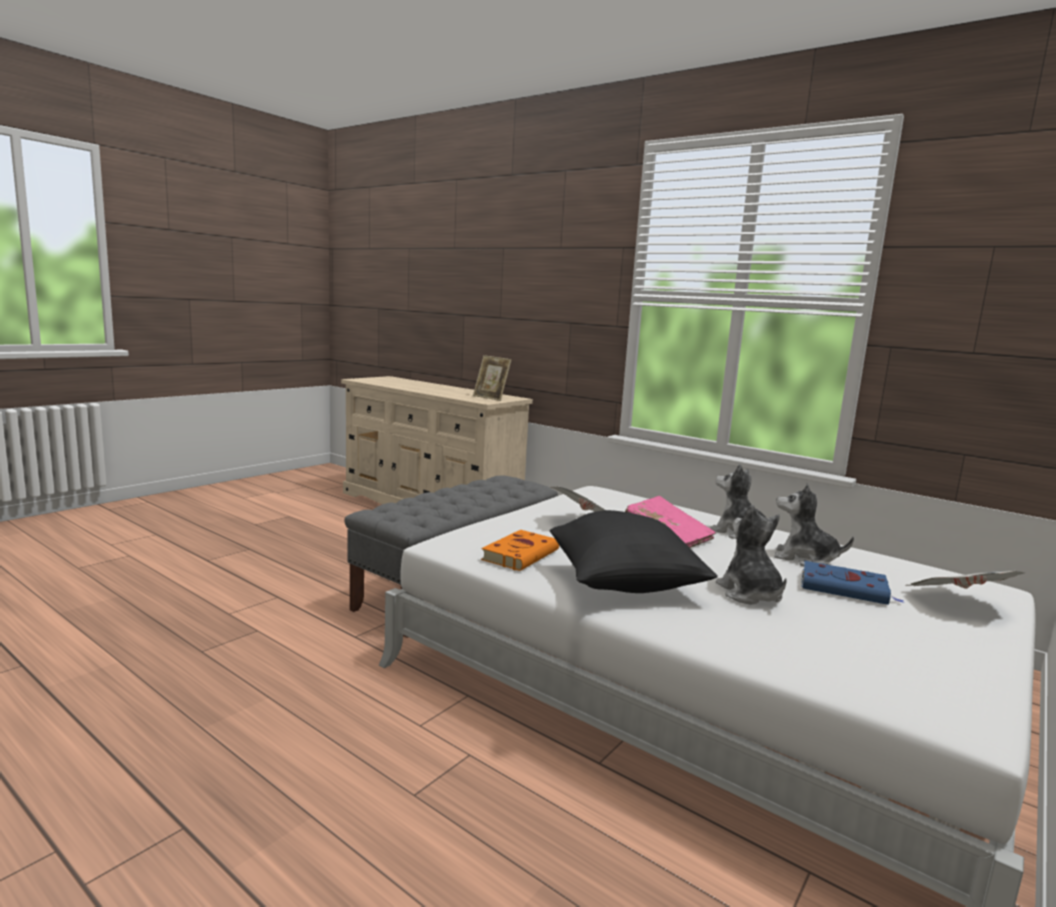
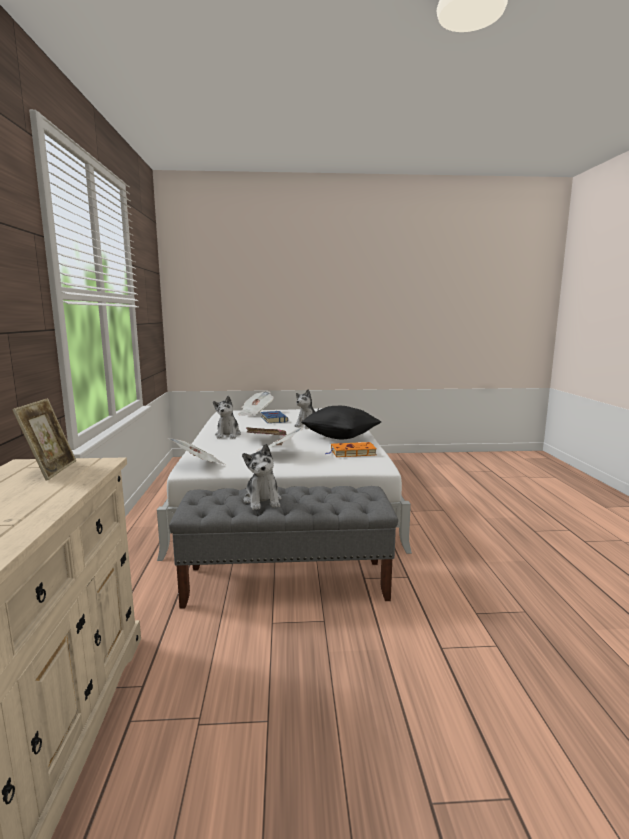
camera: 130 degrees left, 0 degrees up
(605, 494) = (198, 465): none -> newspaper
(804, 559) = (246, 425): plush toy -> plush toy (263, 501)

